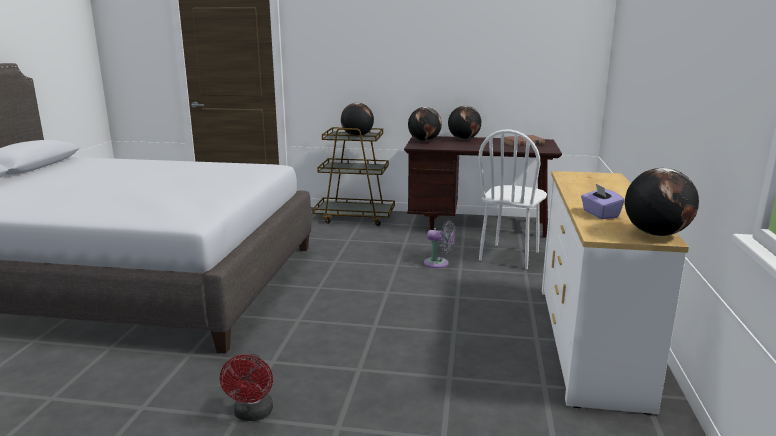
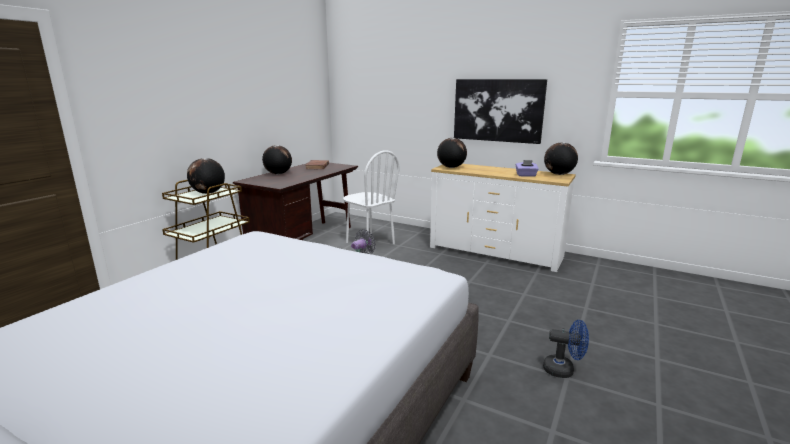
camera: 70 degrees left, 0 degrees up
(252, 414) = (563, 370): red fan -> blue fan
(424, 141) = (263, 182): globe -> globe (451, 167)
(687, 93) = (498, 110): none -> picture

